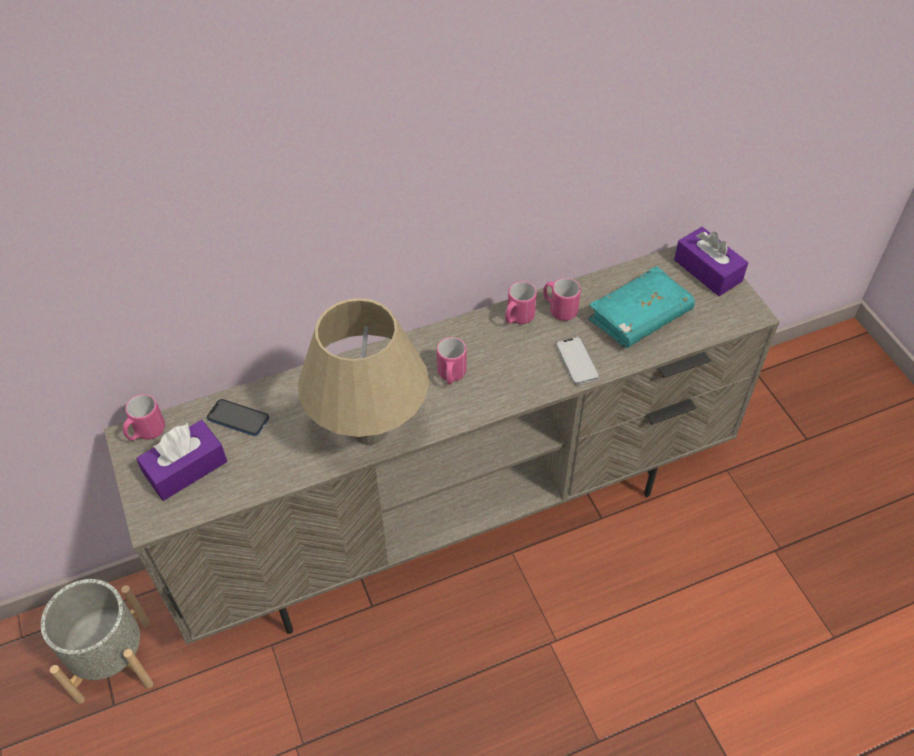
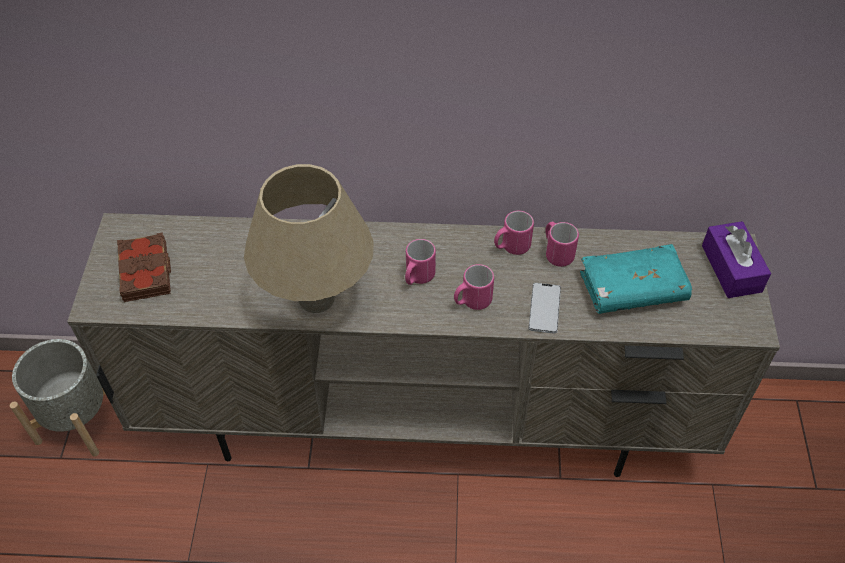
camera: 25 degrees right, 0 degrees up
(146, 432) = (133, 229): pink mug -> pink mug (472, 301)
(186, 468) = (146, 271): purple tissue box -> brown book
(238, 418) = (213, 245): phone -> none

